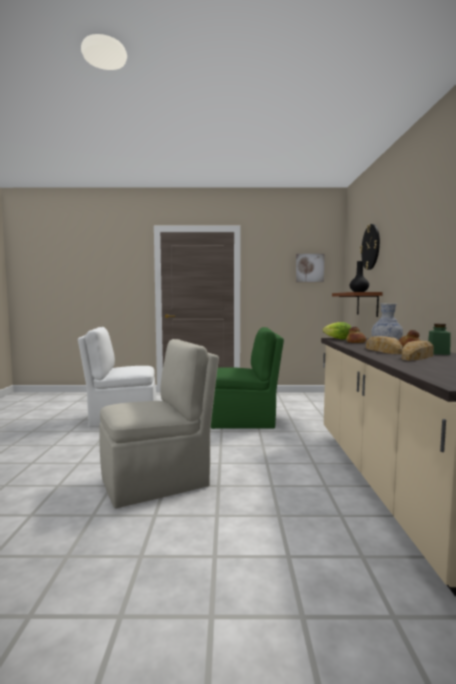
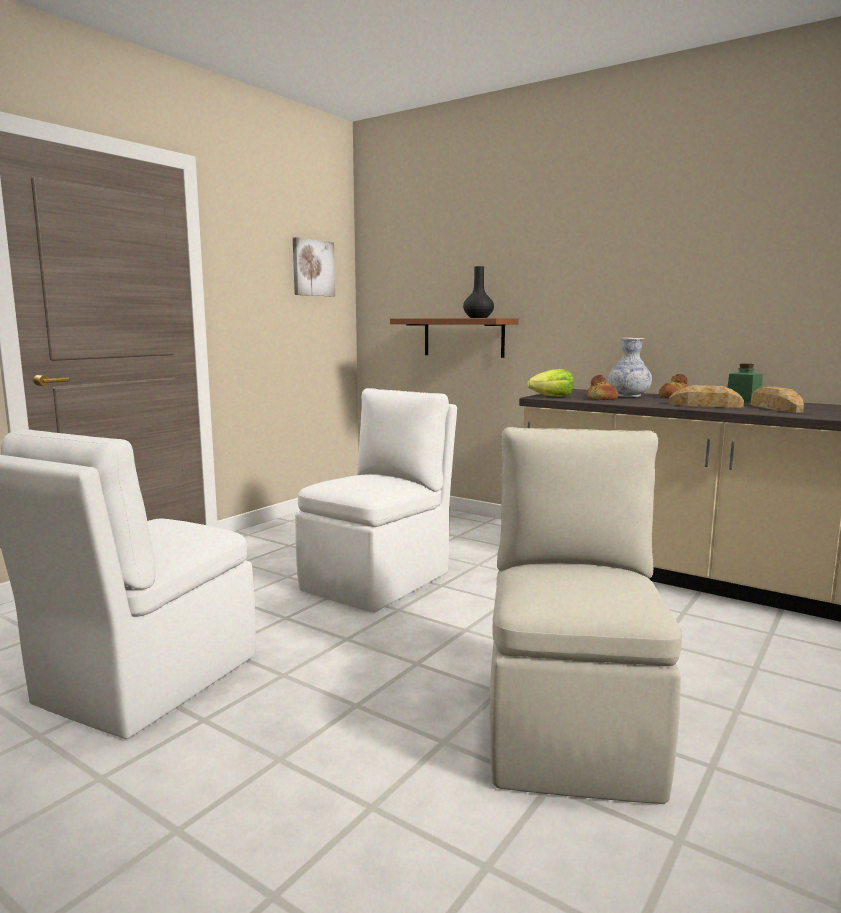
camera: 55 degrees left, 5 degrees up
(244, 421) = (379, 580): green chair -> white chair
(371, 247) = (469, 243): wall clock -> none

